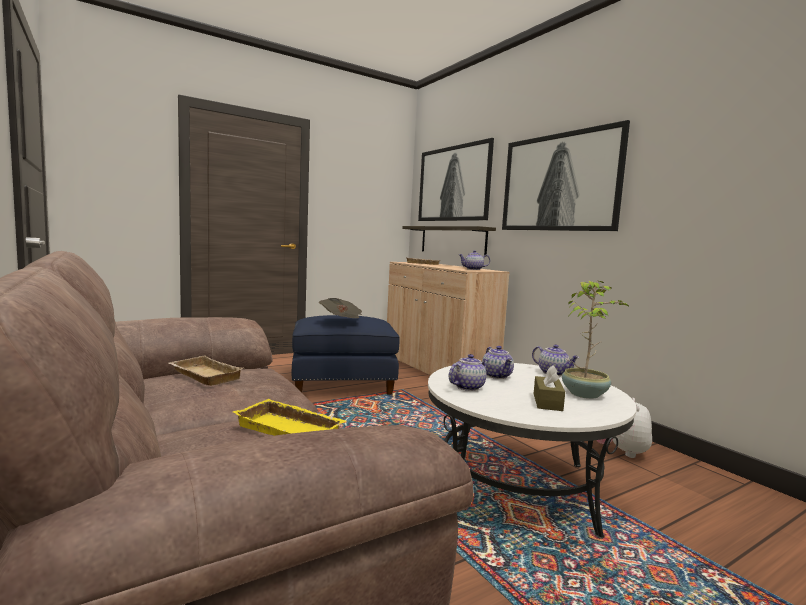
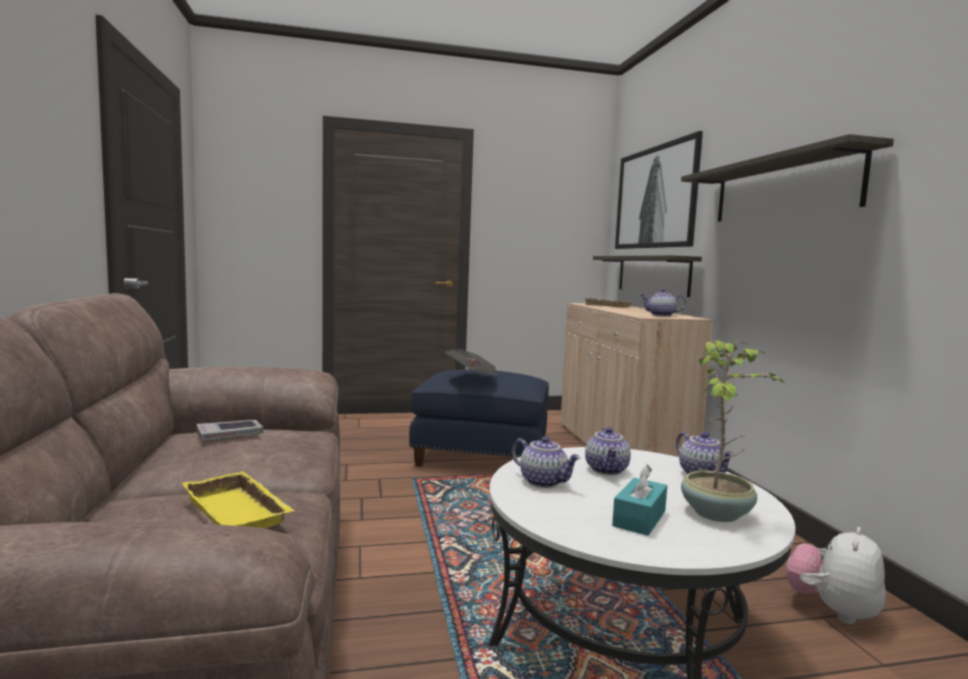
camera: 20 degrees right, 0 degrees up
(202, 375) = (230, 435): beige tray -> book
(467, 387) = (544, 481): teapot -> teapot turned 60 degrees clockwise
(547, 402) = (639, 518): brown tissue box -> turquoise tissue box
(559, 182) = (782, 189): picture -> shelf

